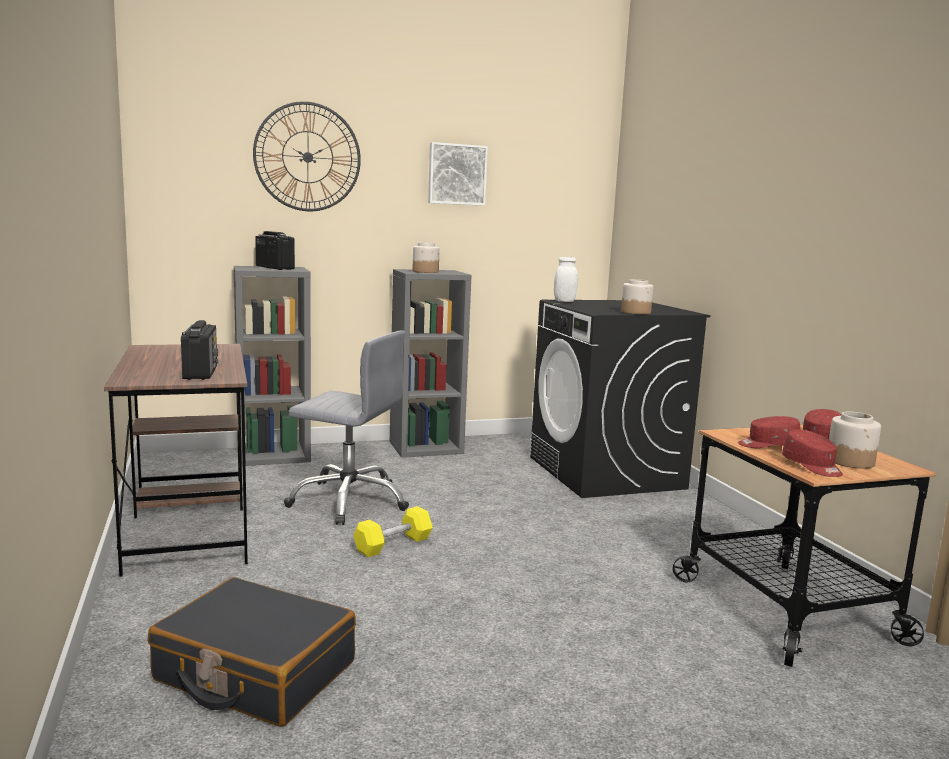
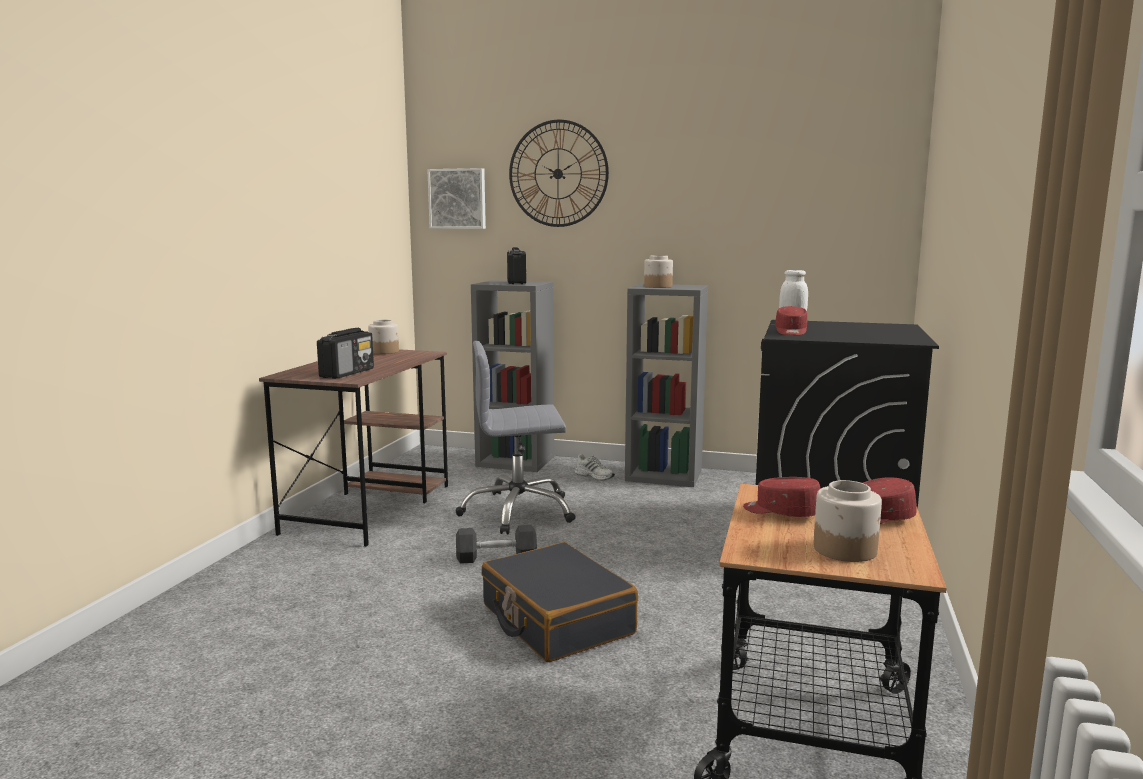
camera: 35 degrees right, 0 degrees up
(255, 672) = (253, 628): black suitcase -> black suitcase (556, 620)
(349, 501) = (518, 512): grey office chair -> grey office chair turned 120 degrees clockwise
(369, 457) = (595, 476): none -> white shoe
(393, 544) = (496, 557): yellow dumbbell -> grey dumbbell
(456, 174) = (712, 180): picture -> picture (458, 199)
(636, 312) = (835, 338): jar -> jar (384, 352)
(812, 466) = (771, 544): red cap -> red cap (791, 332)

